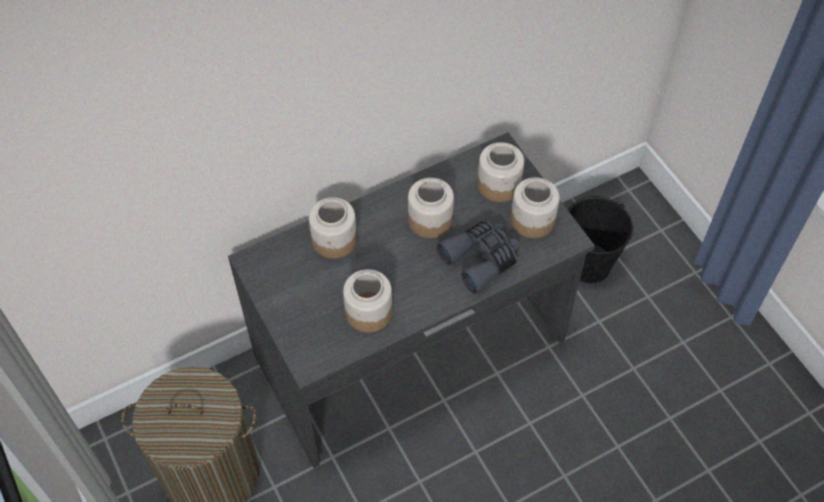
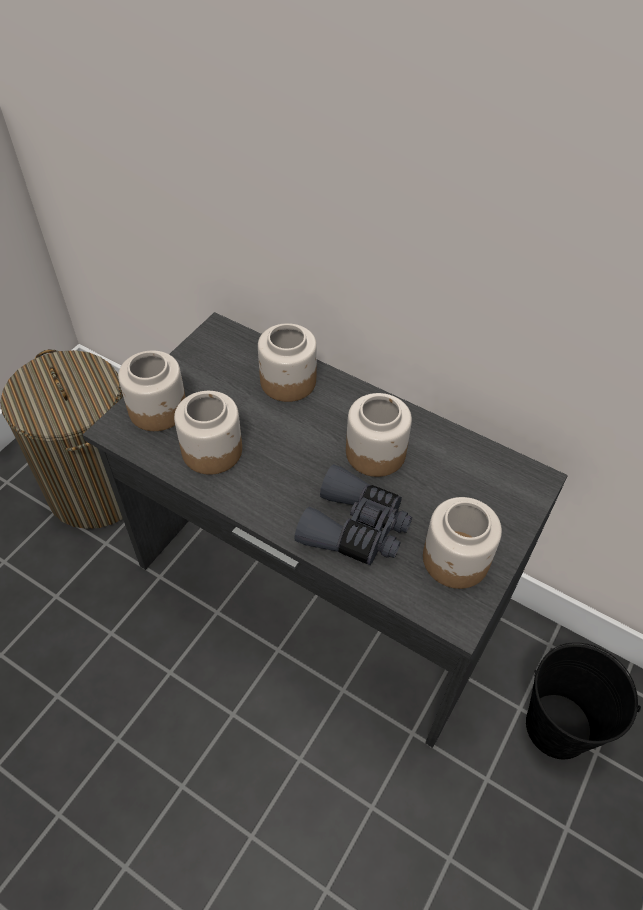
camera: 60 degrees right, 5 degrees down
(499, 184) = (481, 499): jar -> jar (158, 410)

